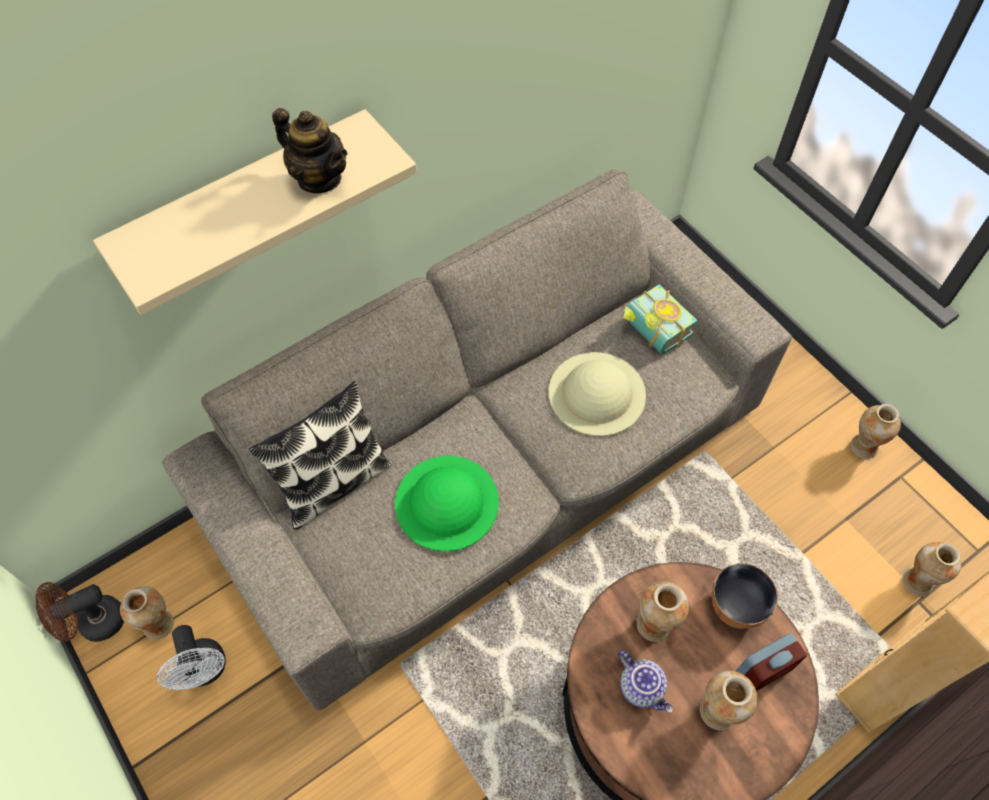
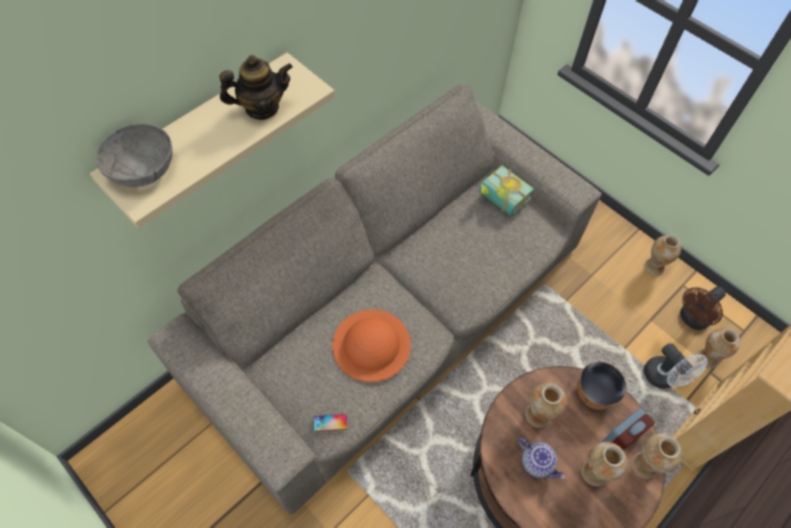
camera: 10 degrees left, 0 degrees up
(94, 624) = (104, 473): brown fan -> brown fan (692, 319)
(157, 241) = (142, 169): none -> grey bowl
(159, 624) = (156, 466): vase -> vase (644, 465)
(205, 671) = (198, 497): white fan -> white fan (664, 378)
(319, 178) = (262, 108): teapot -> teapot turned 45 degrees counterclockwise
(333, 482) = (282, 340): pillow -> none
(376, 597) = (330, 423): none -> phone
(447, 502) = (371, 345): green hat -> orange hat
(597, 393) = (468, 250): beige hat -> none

